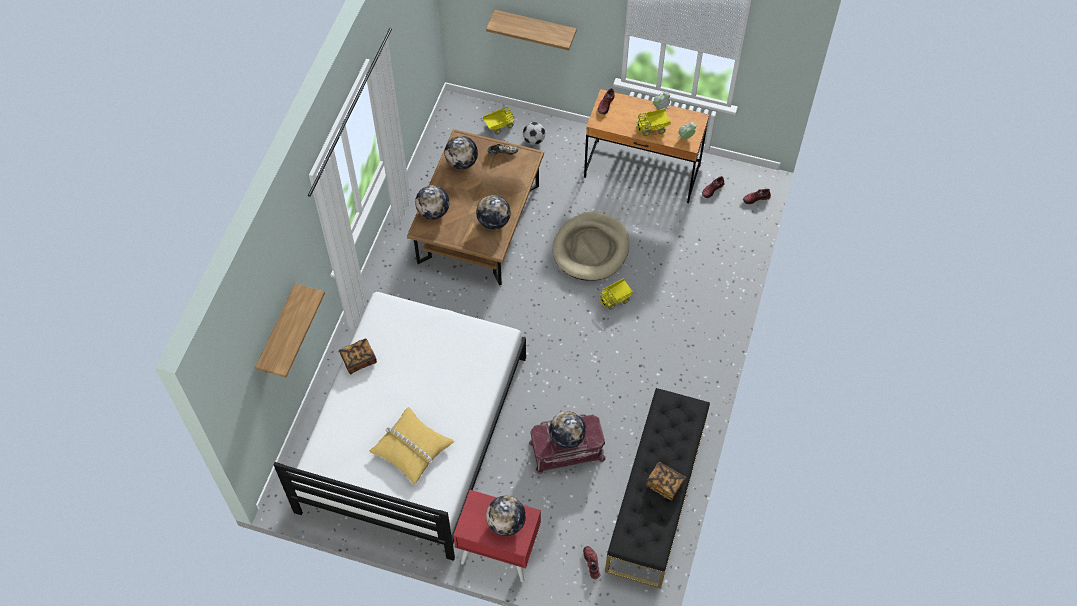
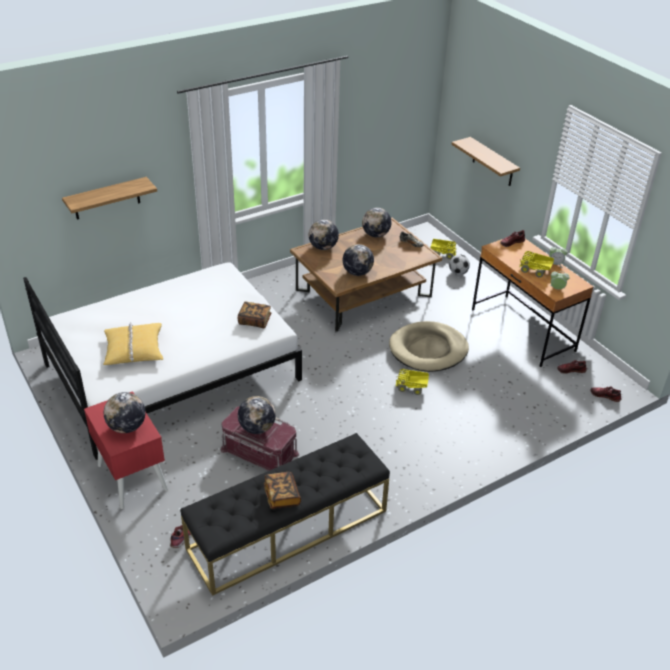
camera: 40 degrees right, 20 degrees down
(359, 360) = (170, 286): book -> book (254, 321)

